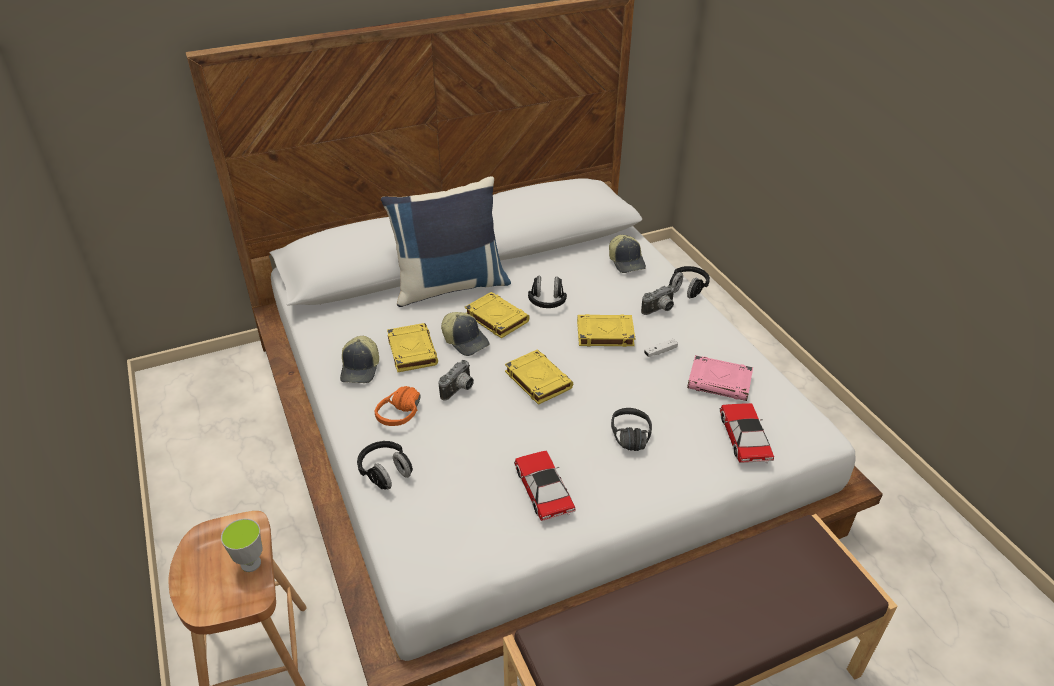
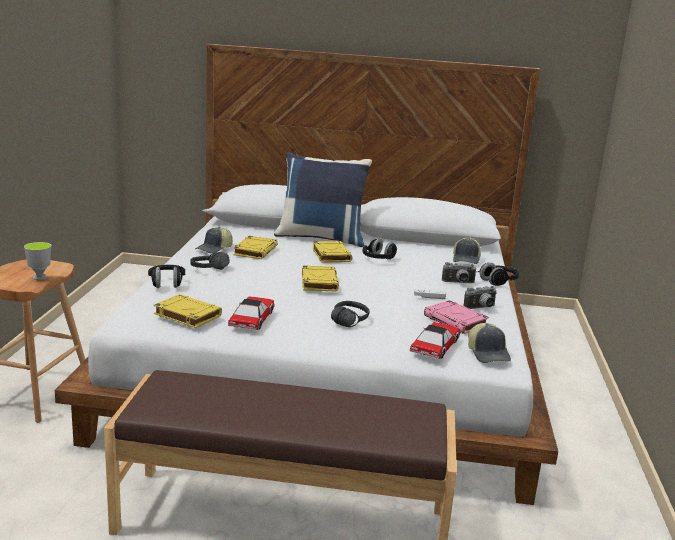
camera: 30 degrees right, 20 degrees down
(407, 417) = (212, 271): orange headphones -> black headphones
(459, 390) = (260, 270): camera -> camera (481, 308)
(465, 340) = (296, 256): cap -> cap (488, 354)
(604, 334) = (398, 279): yellow book -> yellow book (187, 315)

